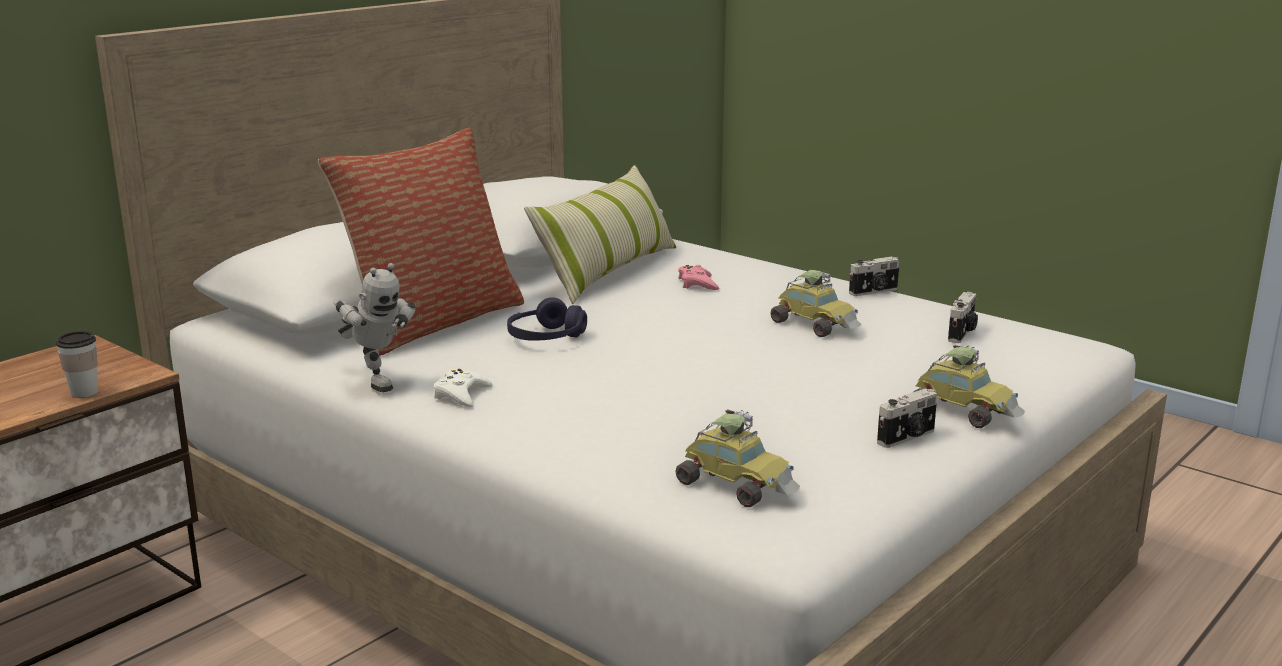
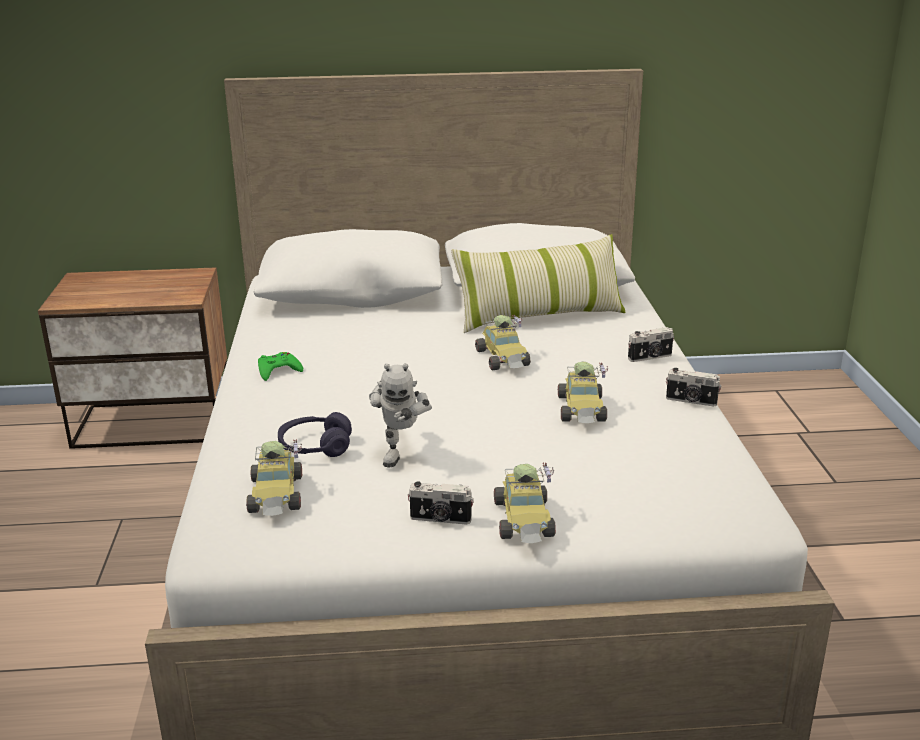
camera: 45 degrees right, 5 degrees up
(84, 392) = (148, 300): cup -> none
(377, 381) = (261, 344): toy robot -> toy robot (401, 453)
(433, 322) = (364, 316): pillow -> none
(461, 394) = (278, 370): white game controller -> green game controller
(546, 337) = (398, 351): purple headphones -> purple headphones (315, 447)
(660, 311) = (504, 358): none -> toy car
(697, 283) = (575, 346): pink game controller -> none
(962, 333) = (676, 463): camera -> camera (650, 357)

